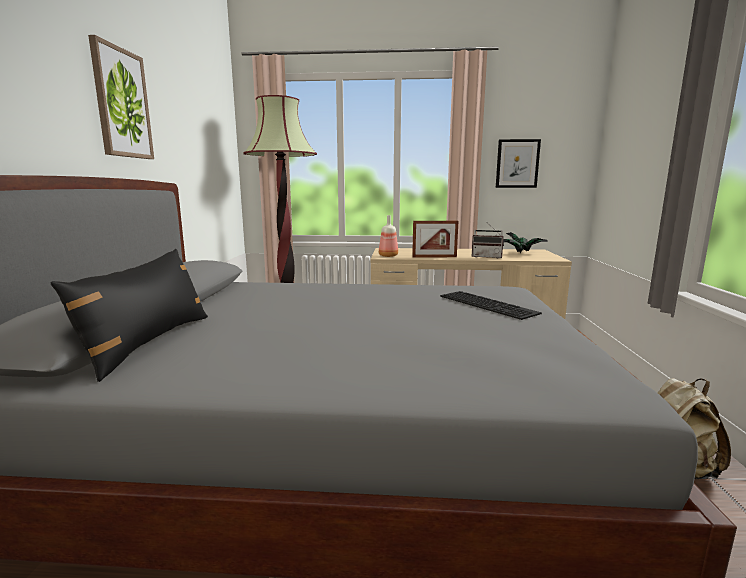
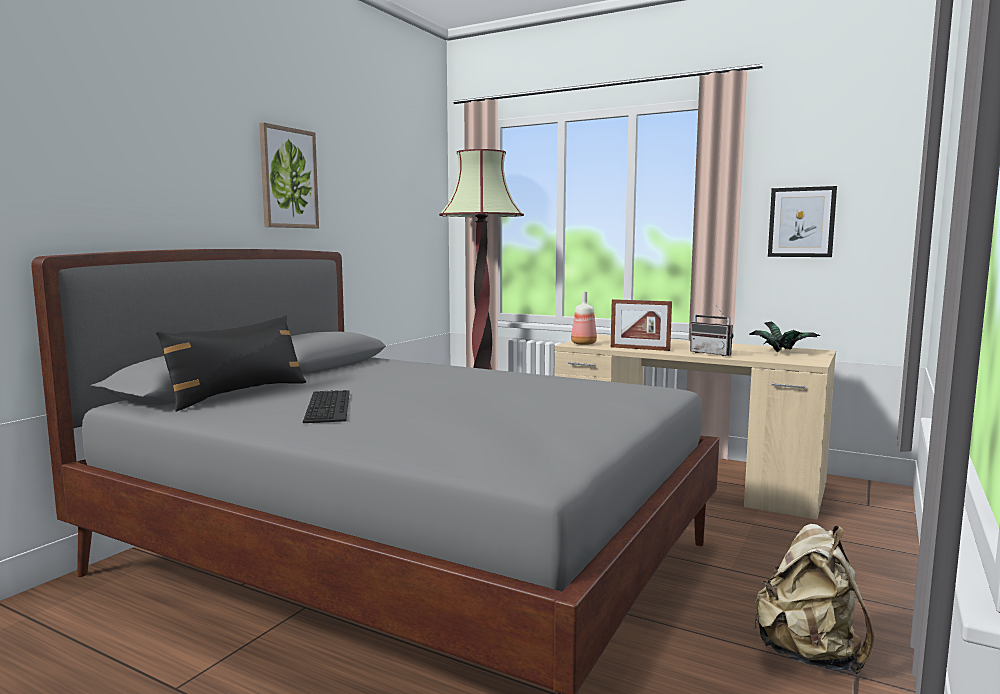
camera: 25 degrees right, 5 degrees down
(489, 304) = (592, 400): keyboard -> keyboard (331, 406)

